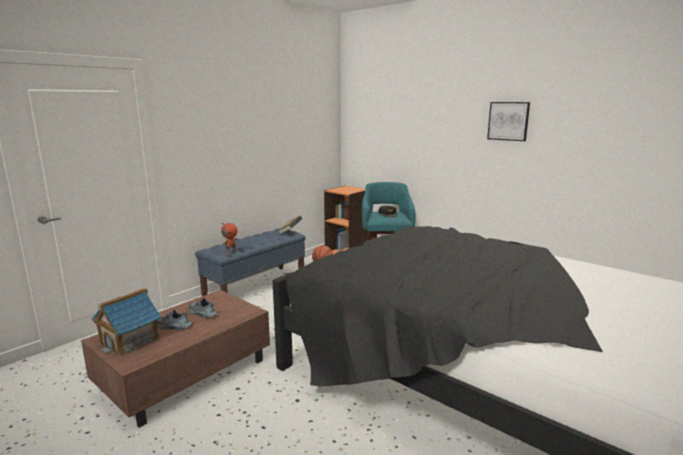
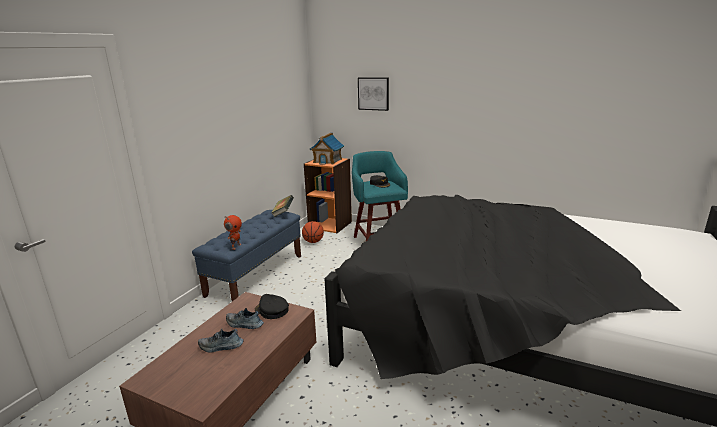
camera: 15 degrees left, 5 degrees up
(130, 340) = (182, 374): toy house -> toy house (327, 161)
(232, 306) = (272, 310): none -> black cap
(508, 121) = (493, 86): picture -> picture (373, 93)

